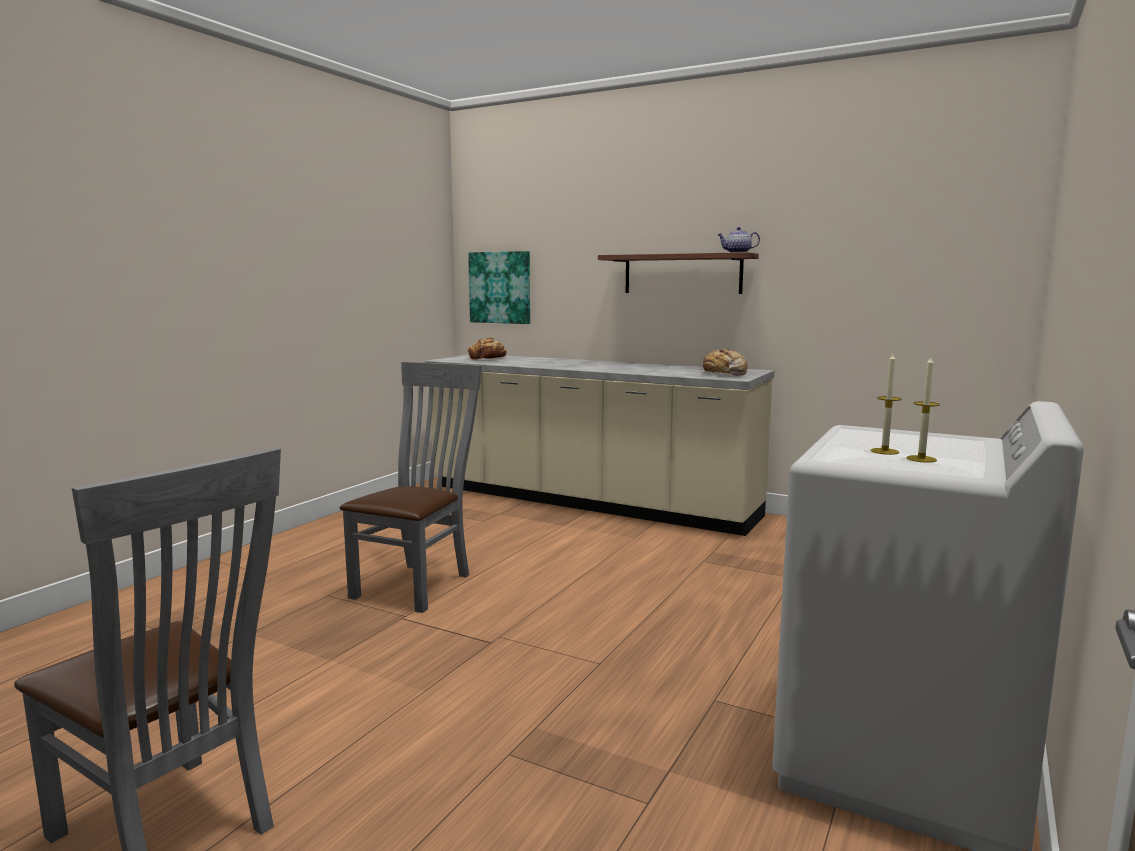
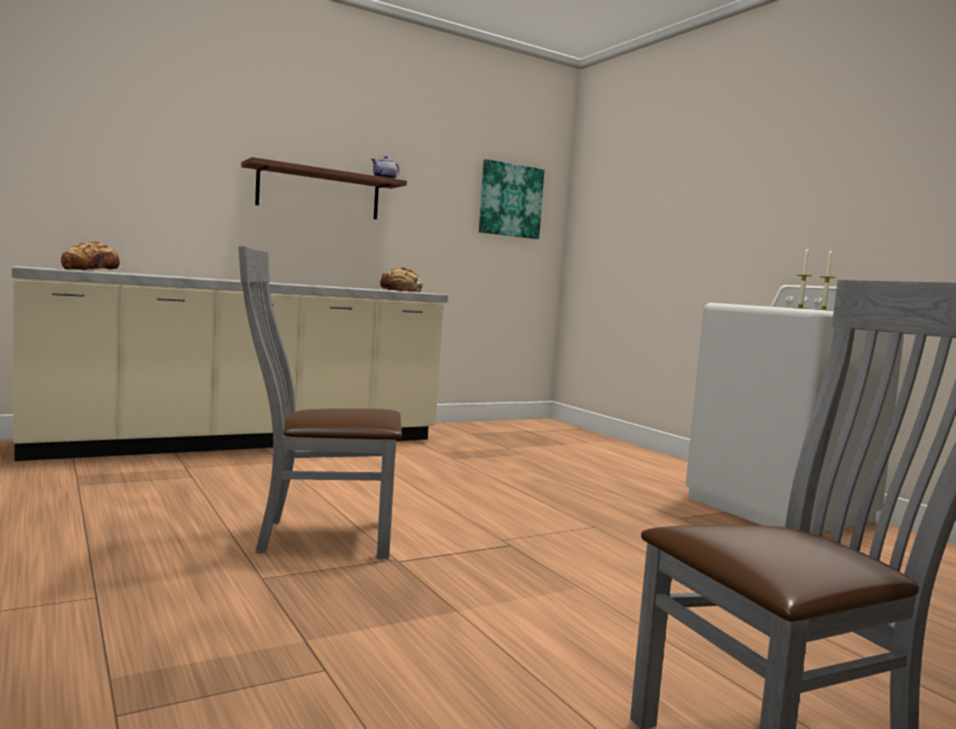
camera: 60 degrees left, 5 degrees down
(418, 584) = (317, 536): grey chair -> grey chair turned 60 degrees counterclockwise
(500, 287) = (63, 176): picture -> picture (510, 200)

